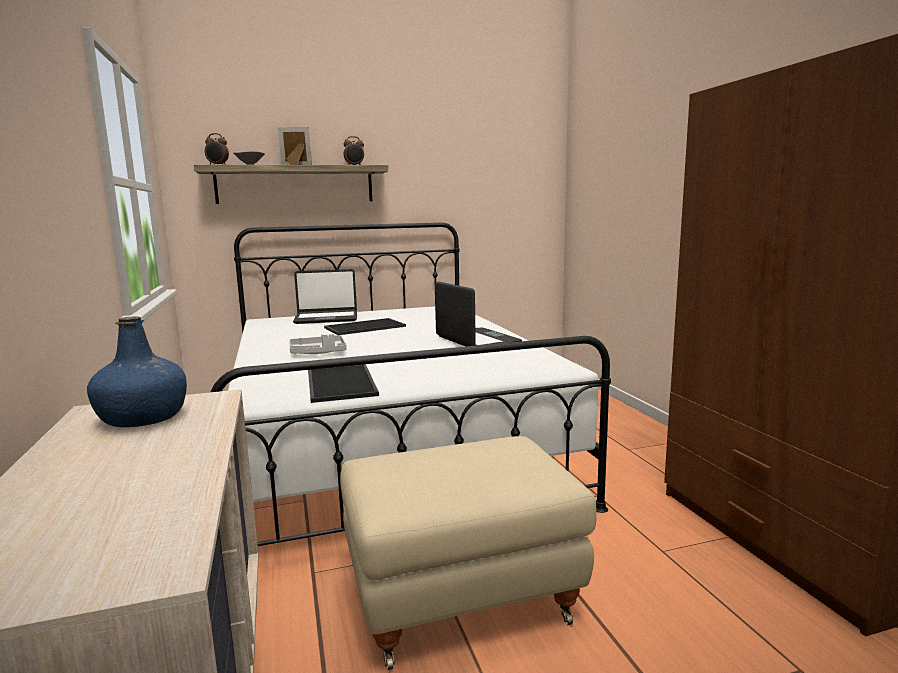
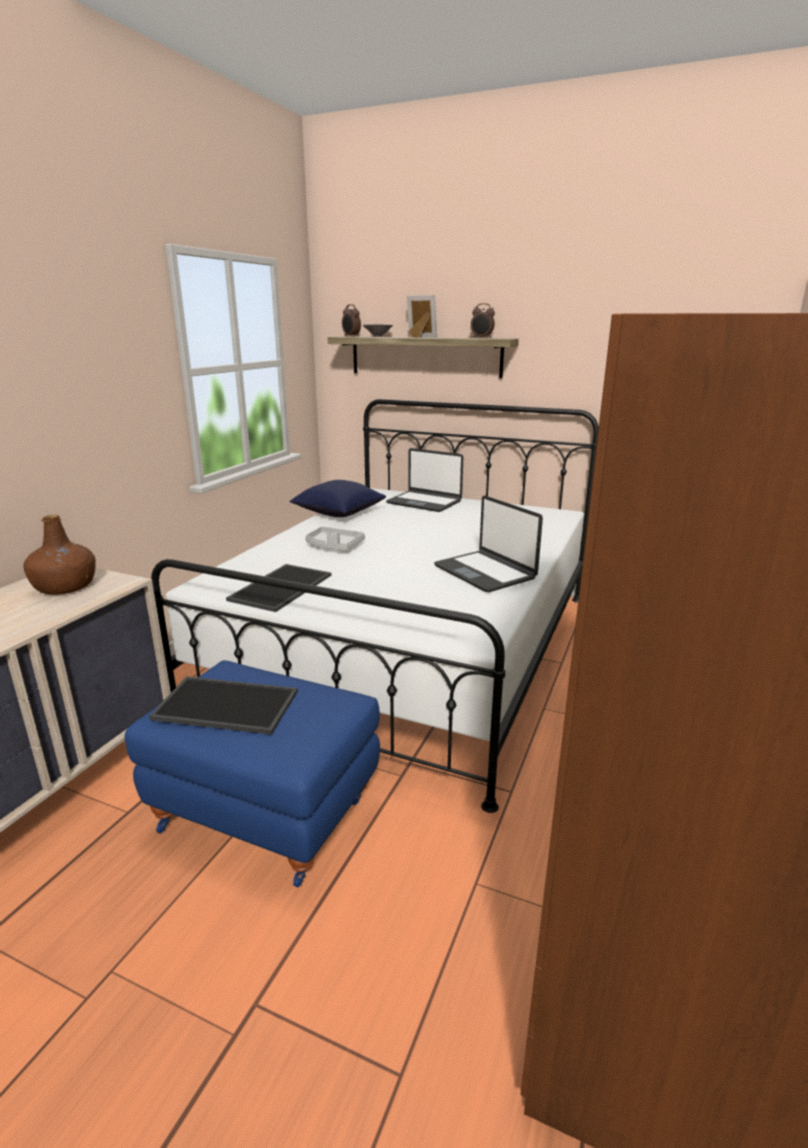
camera: 40 degrees right, 10 degrees up
(144, 418) = (66, 586): blue bottle -> brown bottle
(264, 336) = (338, 513): none -> blue pillow
(364, 327) = (429, 523): tray -> tray (224, 706)
(462, 595) = (268, 811): beige ottoman -> blue ottoman
(476, 340) = (485, 572): laptop -> laptop turned 135 degrees clockwise

